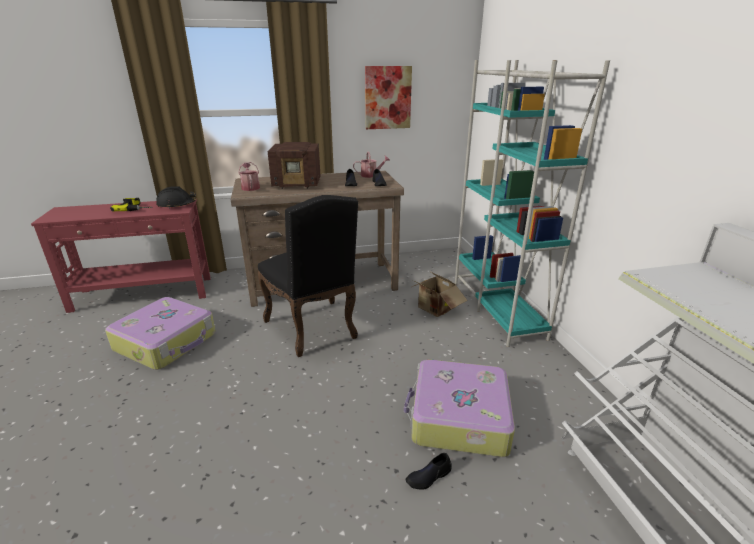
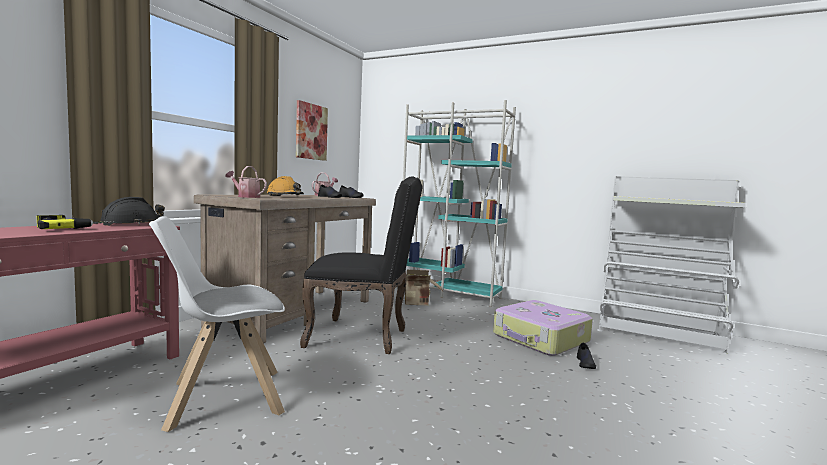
camera: 50 degrees left, 20 degrees down
(167, 342) = (222, 398): suitcase -> chair
(298, 184) = (285, 196): radio -> orange hard hat

